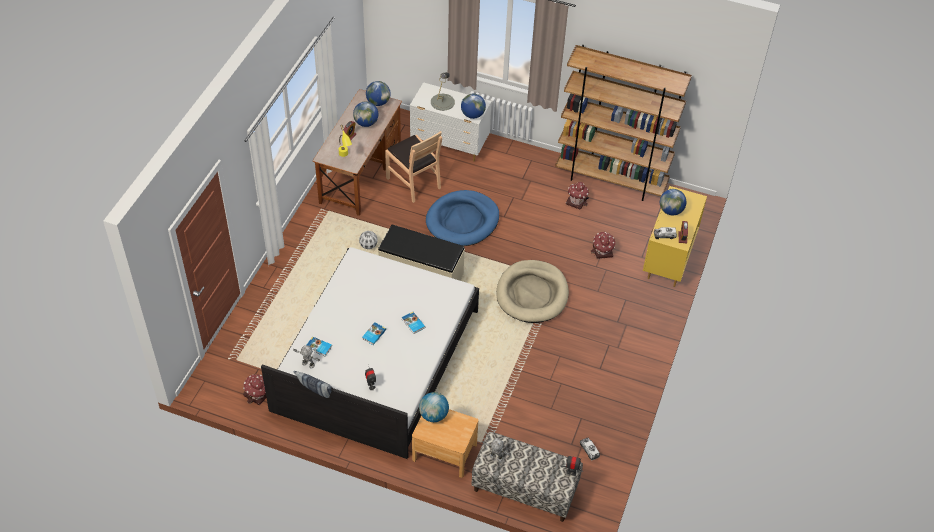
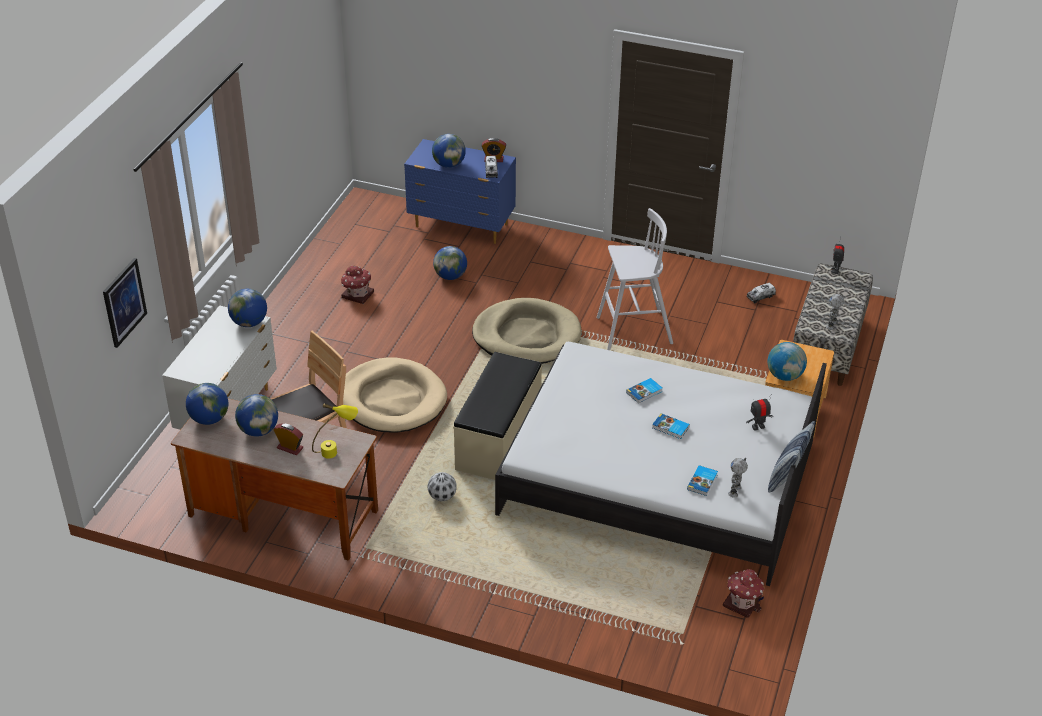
camera: 90 degrees left, 10 degrees down
(424, 30) = (124, 302): none -> picture
(442, 102) = (214, 353): grey table lamp -> none
(462, 221) = (392, 400): blue dog bed -> beige dog bed
(540, 358) = (632, 331): none -> white stool
(602, 251) = (450, 276): toy house -> globe
(611, 180) = (319, 264): brown bookcase -> none
(668, 259) = (462, 226): yellow dresser -> blue dresser

